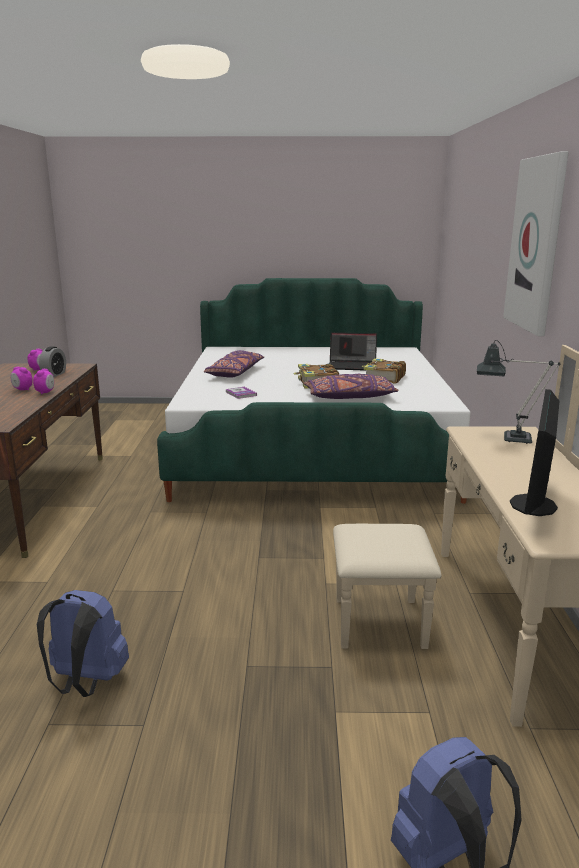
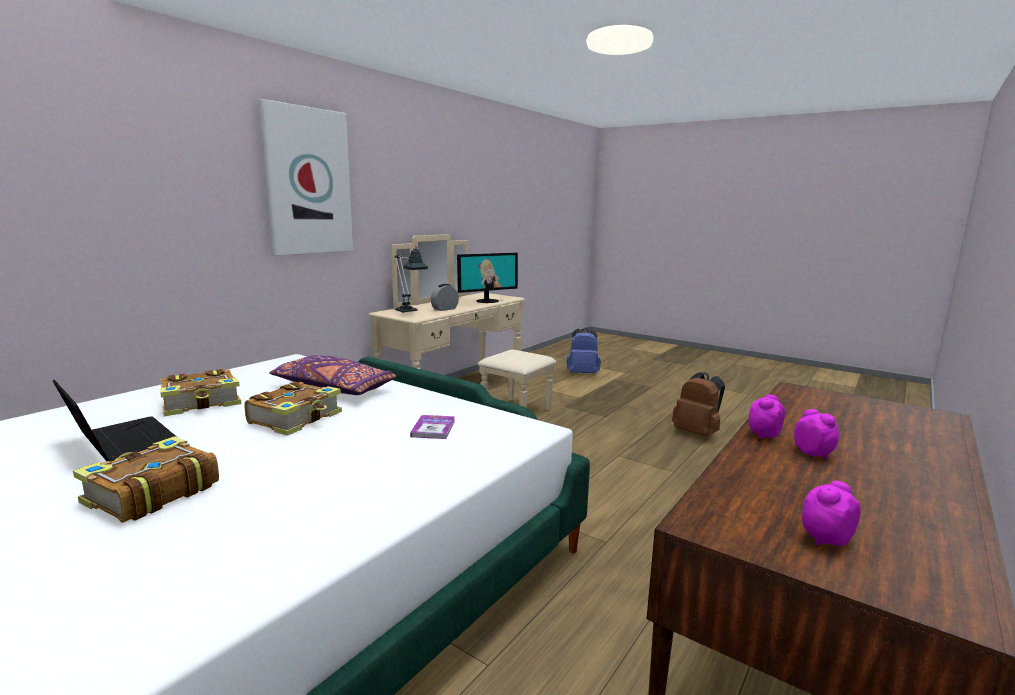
camera: 145 degrees left, 5 degrees down
(54, 374) = (767, 495): alarm clock -> alarm clock (444, 309)
(86, 682) = (697, 433): blue backpack -> brown backpack
(235, 373) = (328, 491): purple pillow -> none
(290, 363) = (150, 494): none -> book

